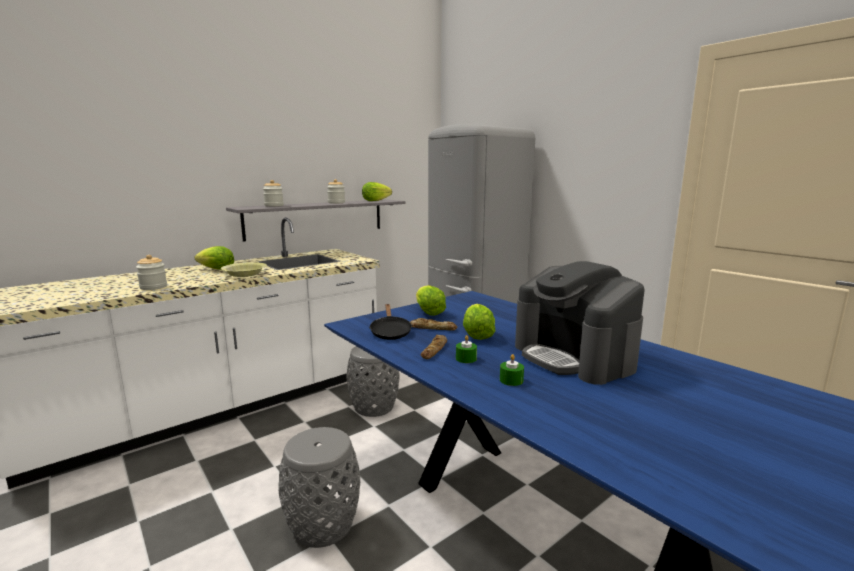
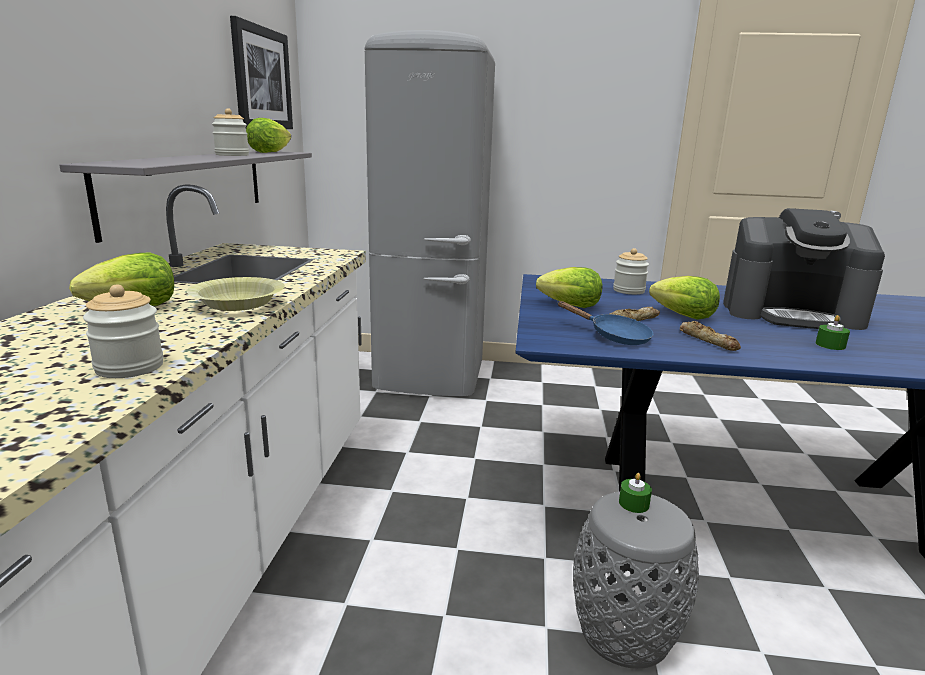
camera: 45 degrees left, 5 degrees up
(274, 205) = (156, 160): jar -> jar (628, 290)
(374, 406) = (424, 476): grey stool -> none
(390, 332) = (613, 336): black frying pan -> blue frying pan
(393, 159) = (261, 79): none -> picture
(466, 358) = (750, 339): green candle -> green candle (633, 503)

